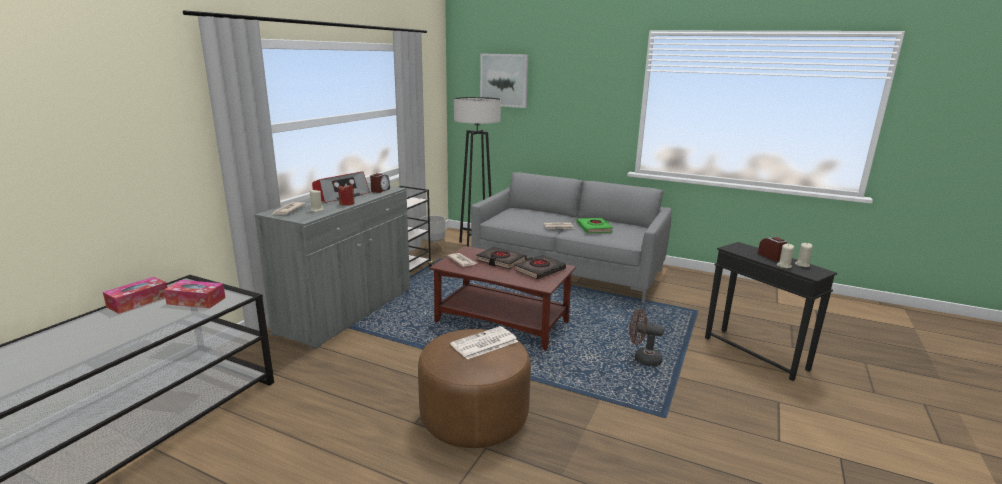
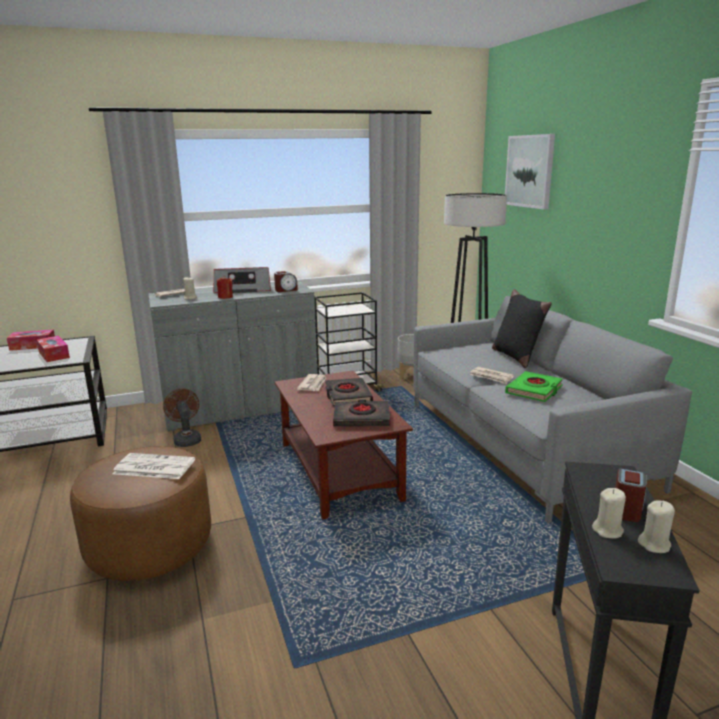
camera: 45 degrees right, 0 degrees up
(546, 213) = (516, 357): none -> black pillow
(642, 359) = (407, 587): brown fan -> brown fan (186, 439)

